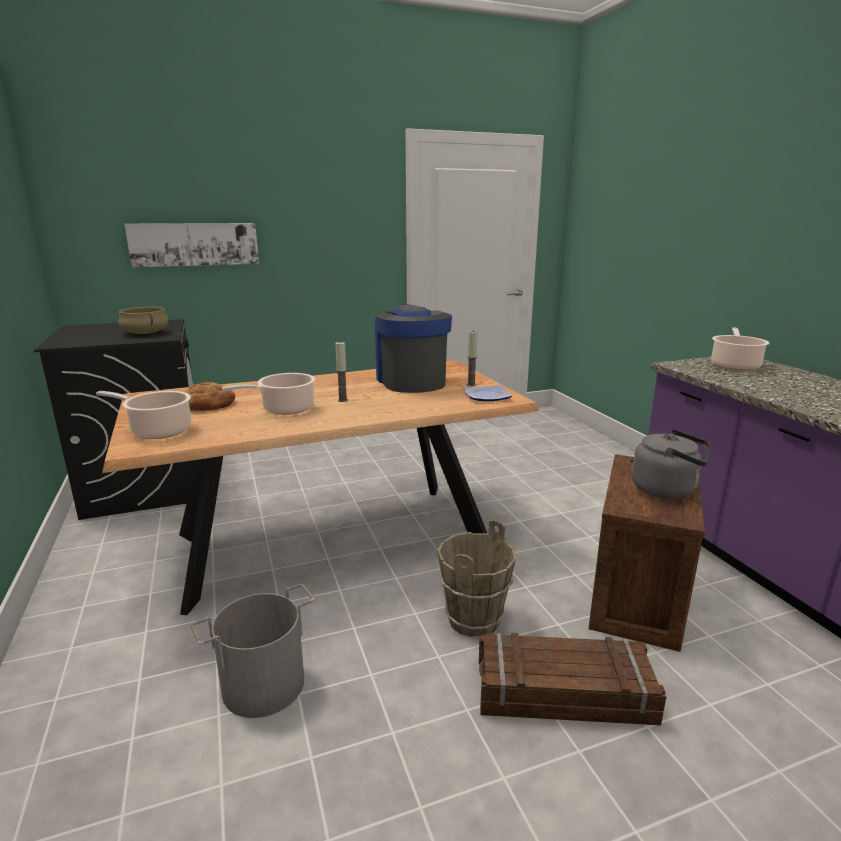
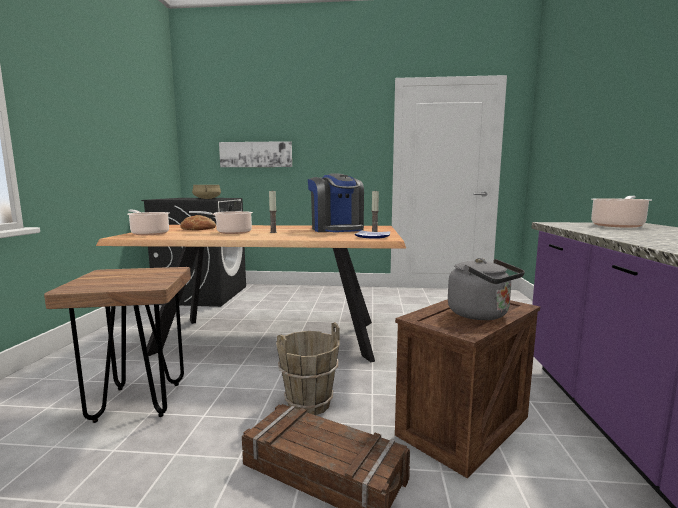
camera: 25 degrees right, 10 degrees down
(263, 684) = (139, 401): grey bucket -> brown stool
(411, 381) = (336, 229): coffee machine -> coffee machine turned 150 degrees clockwise

